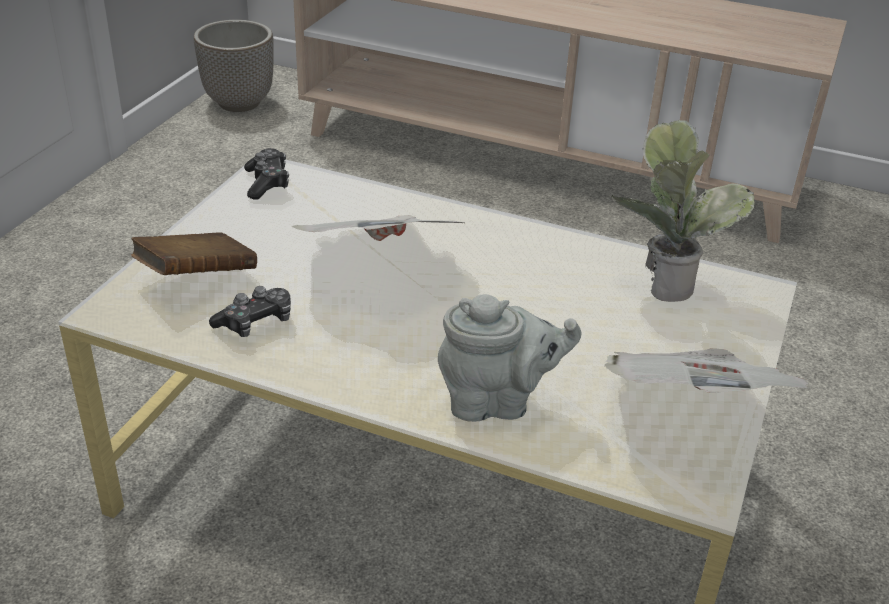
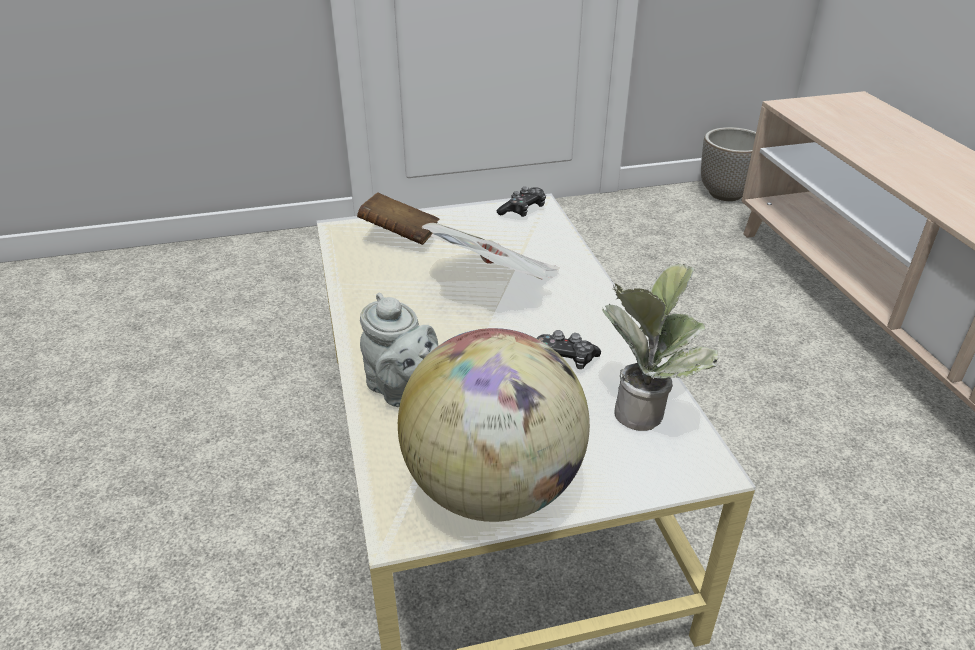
camera: 55 degrees right, 0 degrees up
(256, 322) = (382, 272): game controller -> game controller (564, 358)
(693, 410) = (493, 488): newspaper -> globe

